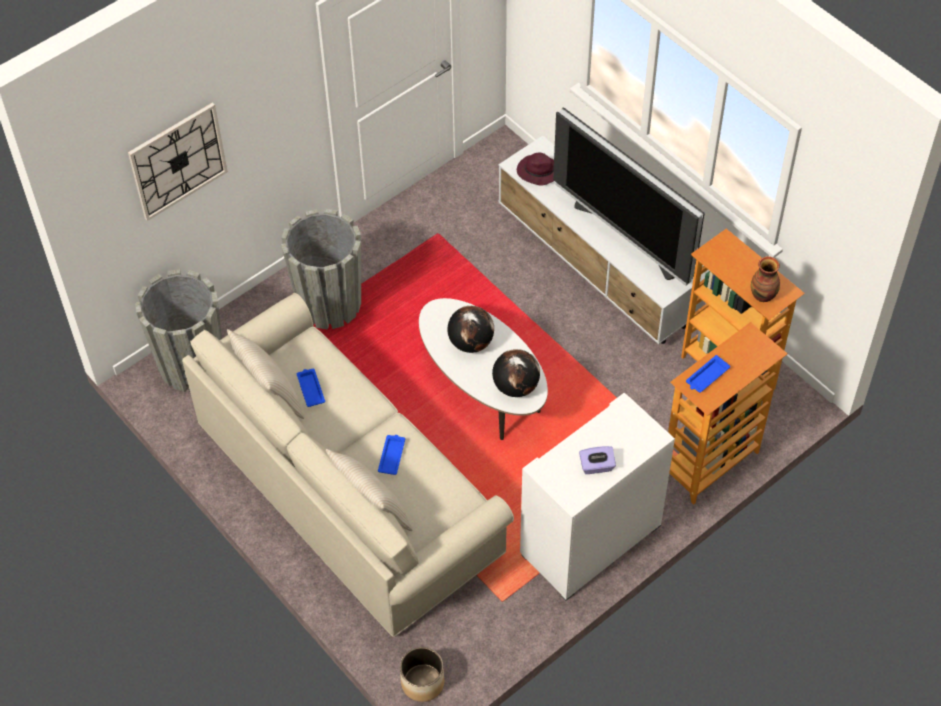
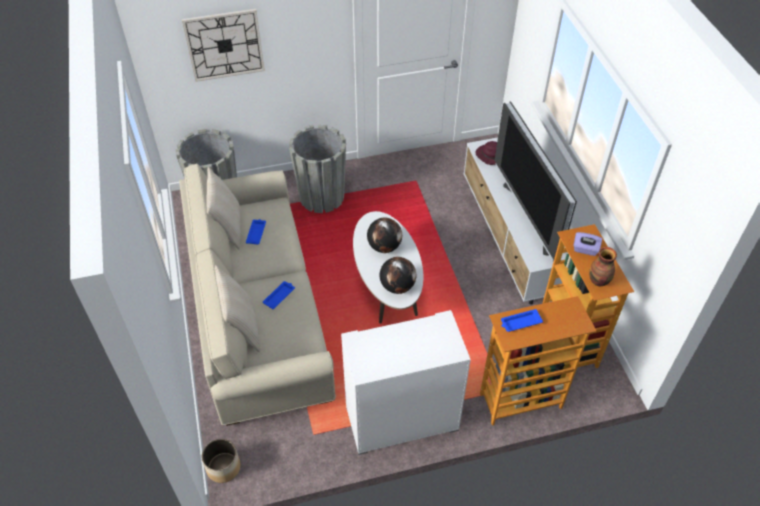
camera: 25 degrees right, 5 degrees down
(596, 466) = (397, 355): purple tissue box -> purple tissue box (585, 249)

